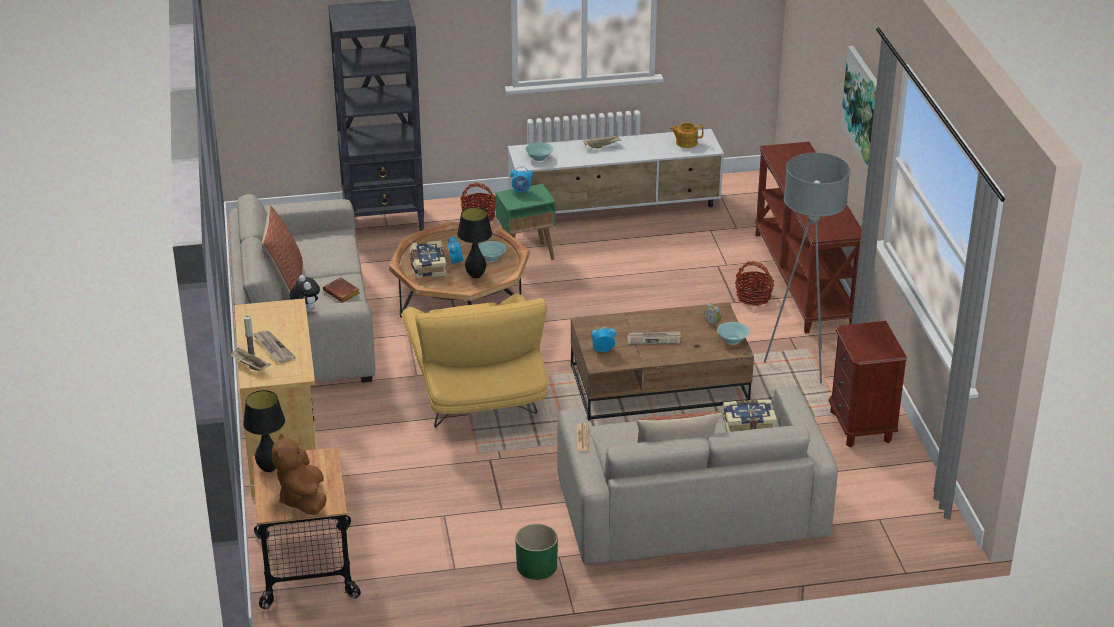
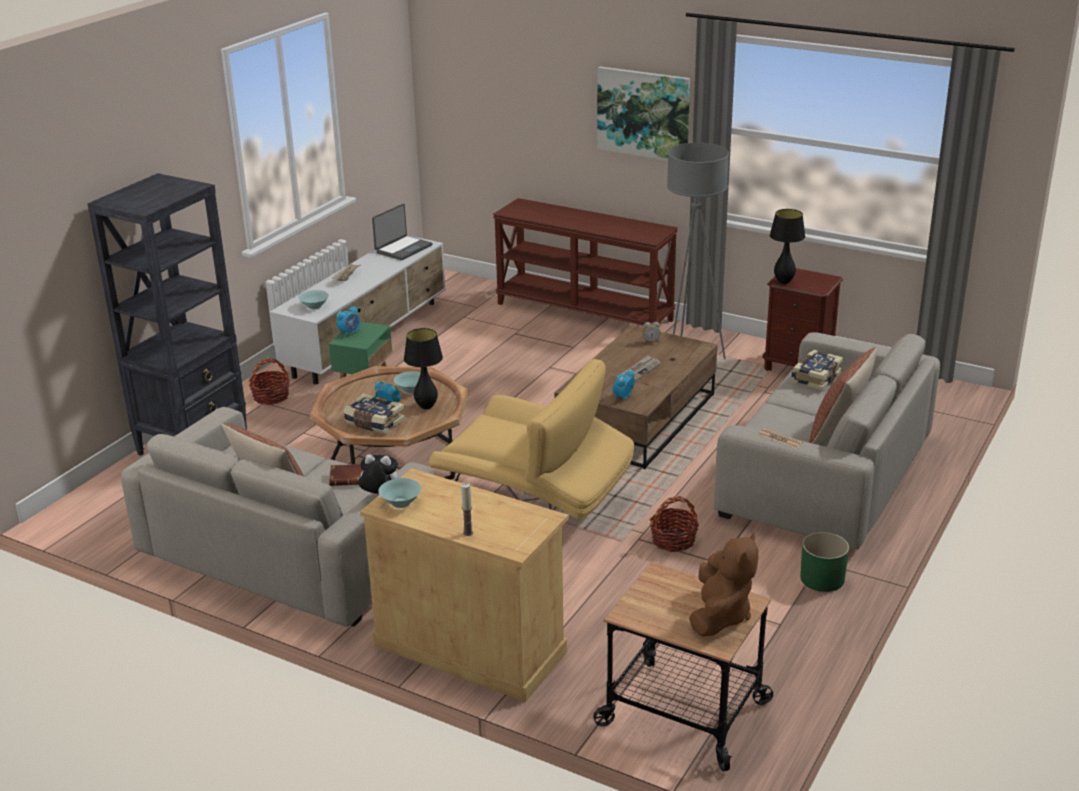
camera: 50 degrees left, 5 degrees down
(249, 366) = (489, 541): beige tray -> none
(269, 468) = (640, 616): black table lamp -> black table lamp (783, 282)
(273, 348) = (475, 517): newspaper -> none
(303, 500) = (720, 616): brown plush toy -> brown plush toy turned 105 degrees counterclockwise
(686, 143) = (403, 249): teapot -> laptop
(732, 340) = (685, 343): turquoise bowl -> turquoise bowl (400, 502)
(753, 297) = (577, 337): basket -> basket (673, 540)

